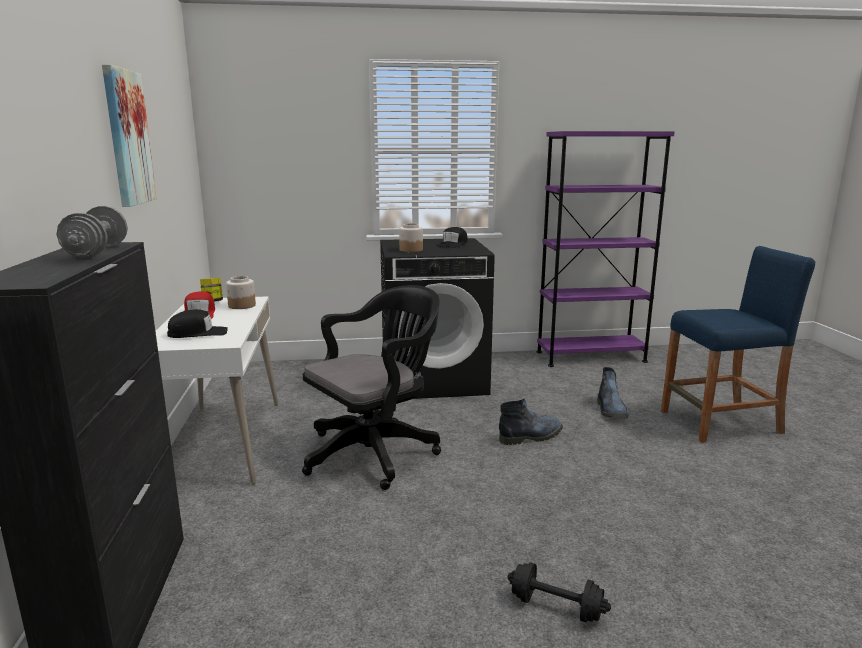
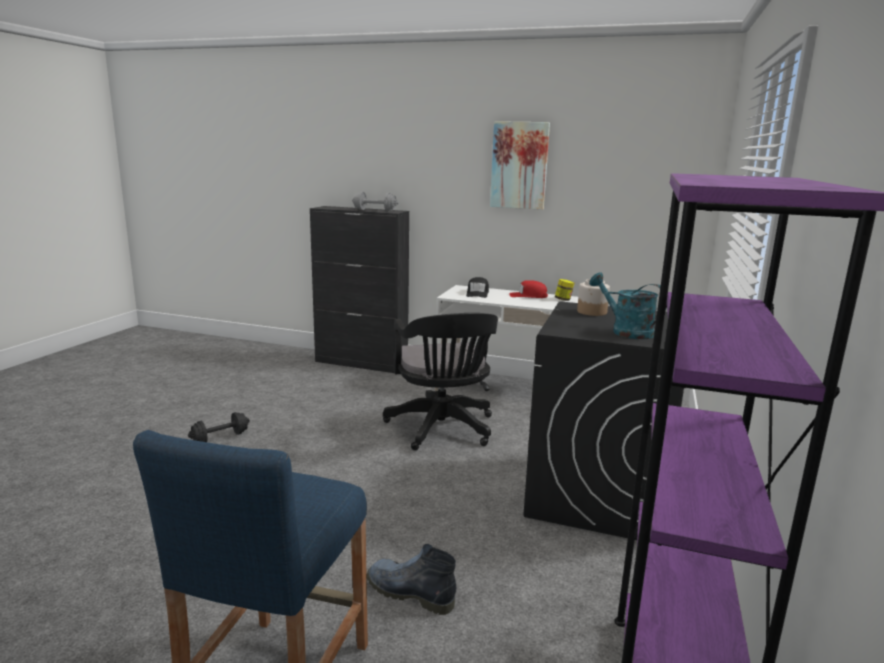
camera: 115 degrees right, 0 degrees up
(242, 306) = (543, 304): jar -> none
(453, 244) = (625, 331): black cap -> turquoise watering can
(531, 436) = (401, 504): boot -> none

